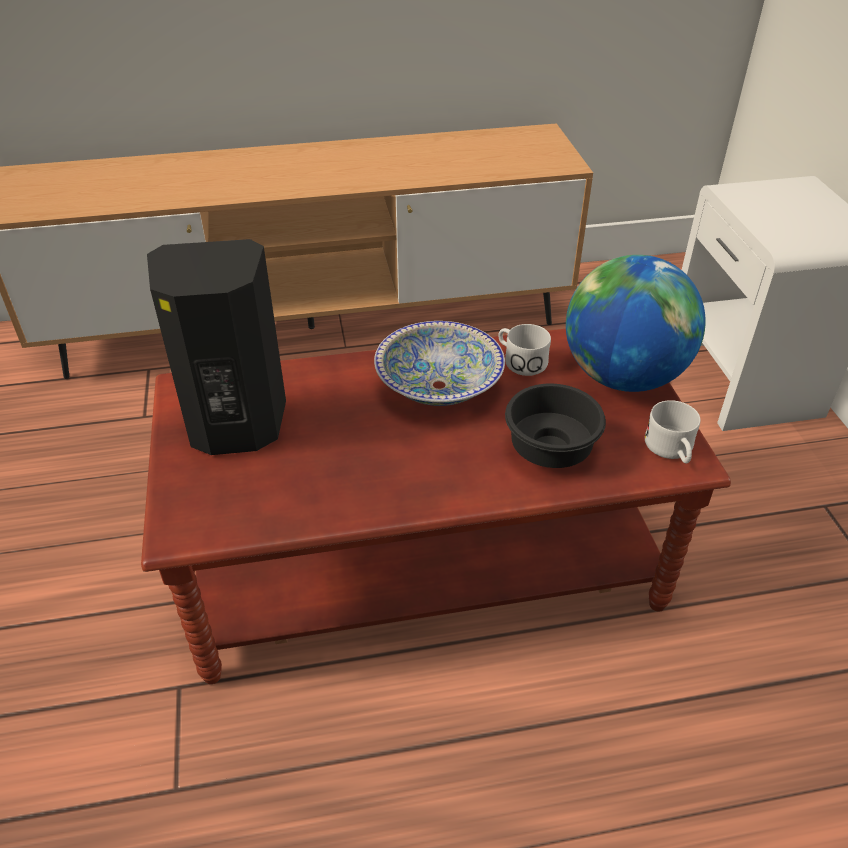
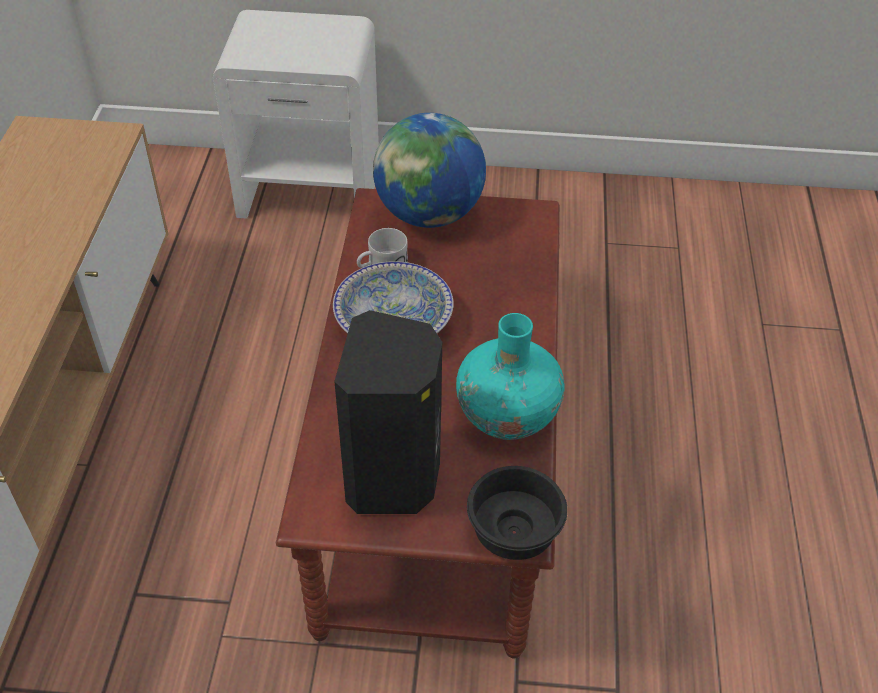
camera: 75 degrees left, 5 degrees up
(339, 493) = (507, 415): none -> turquoise vase
(552, 447) = (497, 277): black bowl -> black bowl (511, 530)
(671, 451) = (521, 218): white mug -> none

